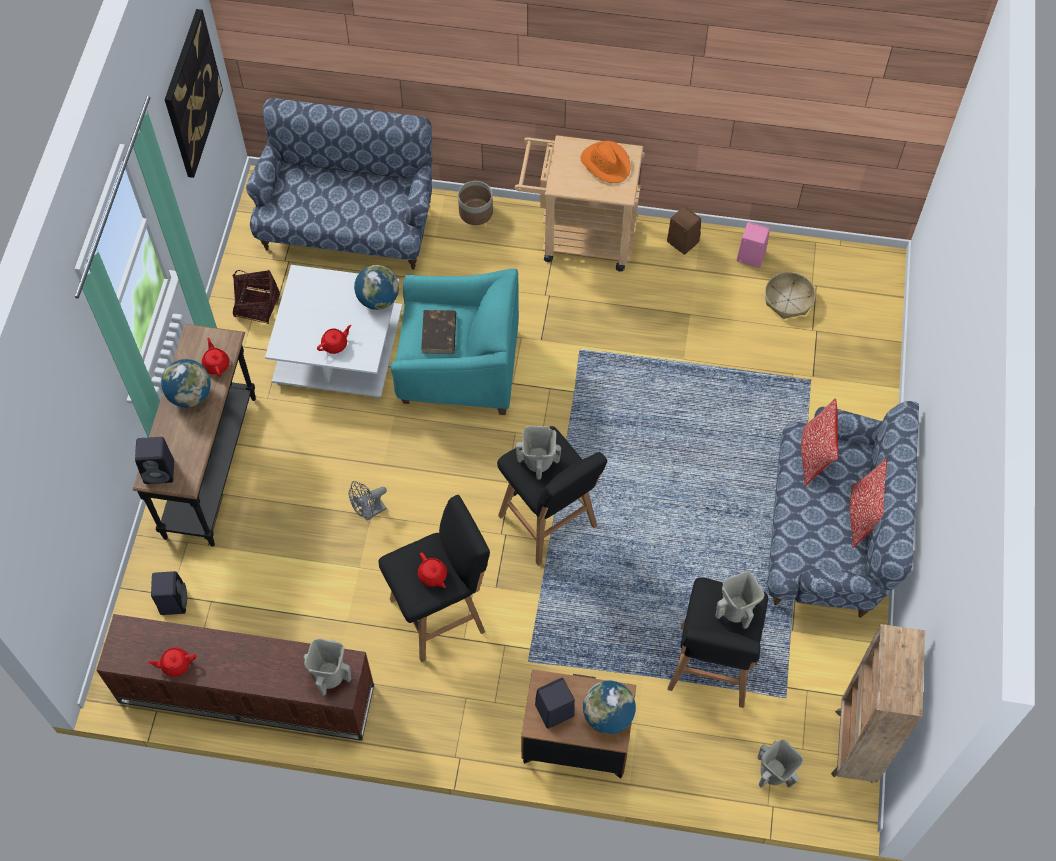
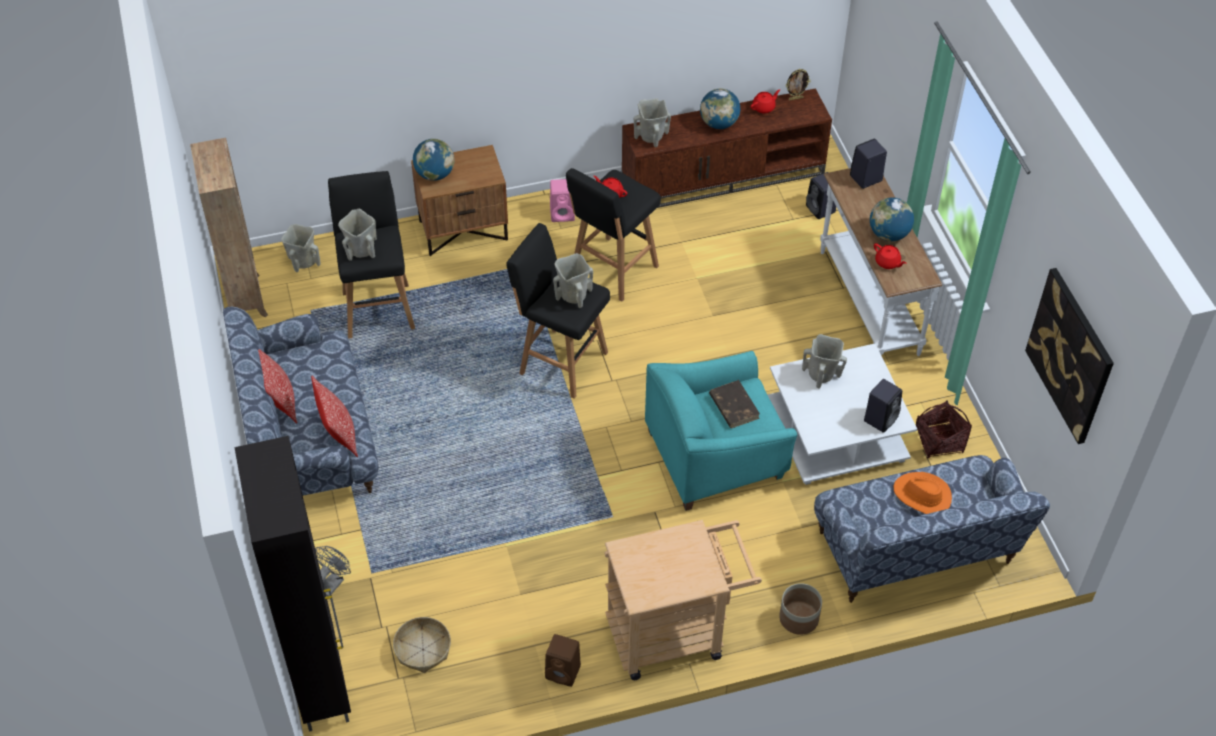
camera: 155 degrees right, 10 degrees down
(130, 663) = (795, 98): none -> picture frame
(212, 467) = (867, 303): black console table -> white console table
(335, 344) = (822, 375): red teapot -> beige vase
(369, 512) = (715, 317): grey fan -> grey fan (333, 582)
(378, 299) = (813, 427): globe -> globe (719, 123)
(553, 712) = (476, 164): black speaker -> black speaker (881, 418)
(606, 163) = (657, 576): orange hat -> orange hat (922, 495)
(749, 256) = (483, 684): pink speaker -> pink speaker (563, 214)
(880, 304) = (321, 683): none -> black cabinet

